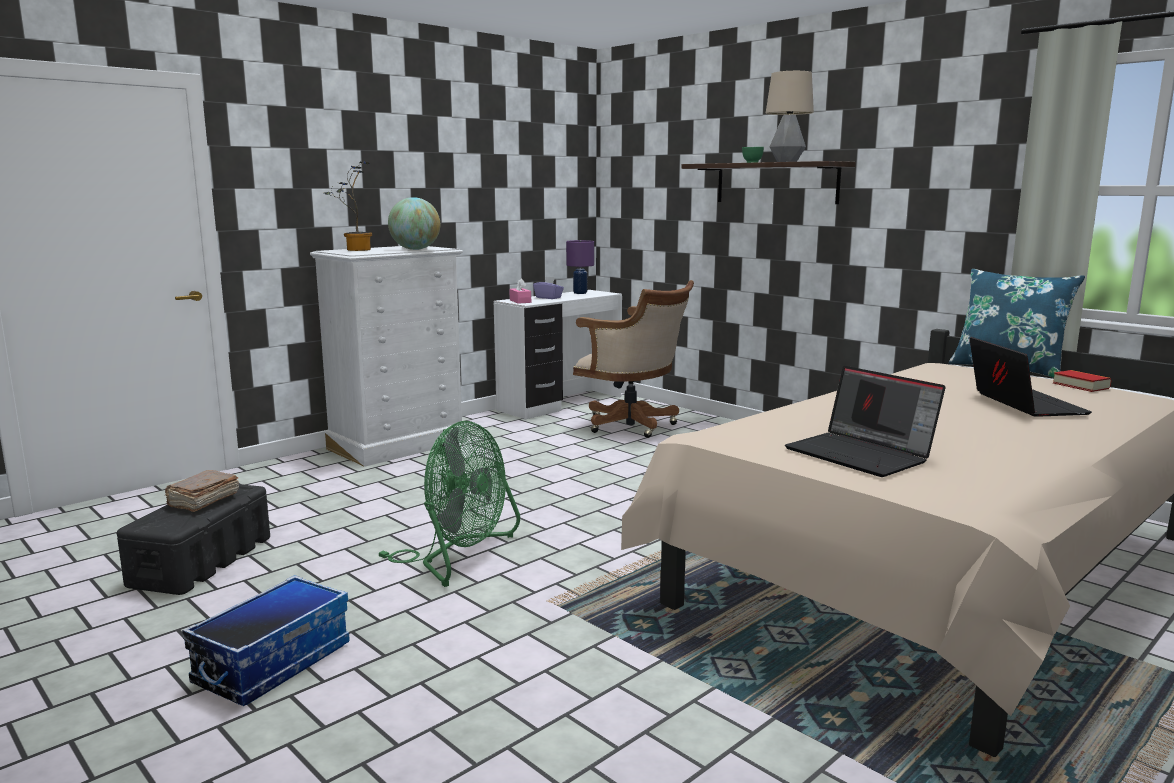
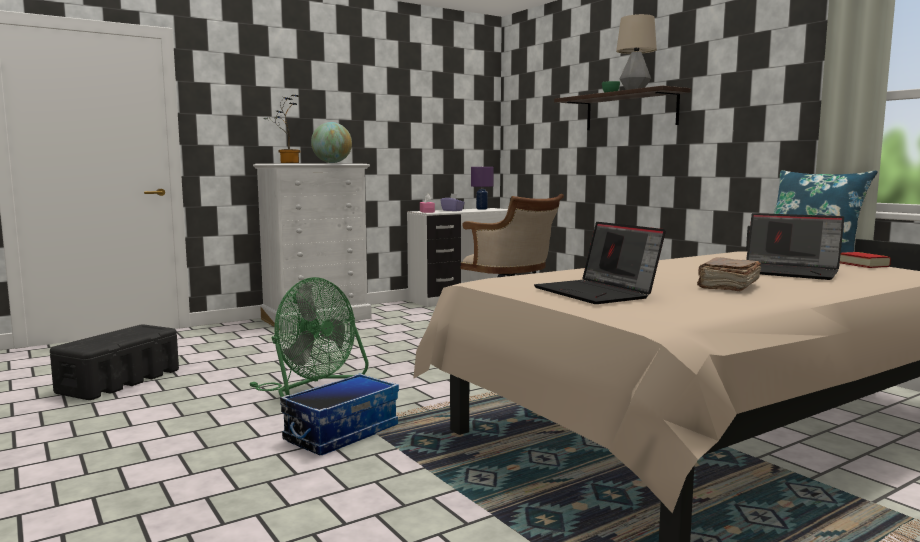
camera: 10 degrees right, 5 degrees down
(203, 501) = (123, 334): brown book -> brown book (727, 286)
(273, 663) = (121, 446): storage box -> storage box (341, 433)
(1022, 404) = (789, 272): laptop -> laptop turned 120 degrees clockwise

